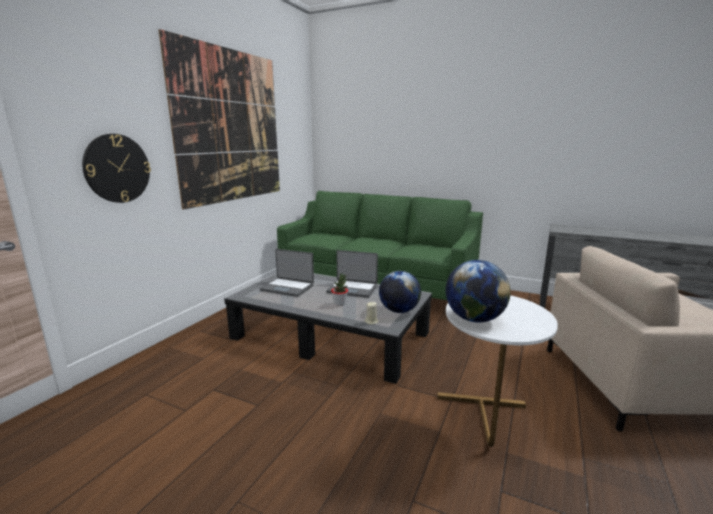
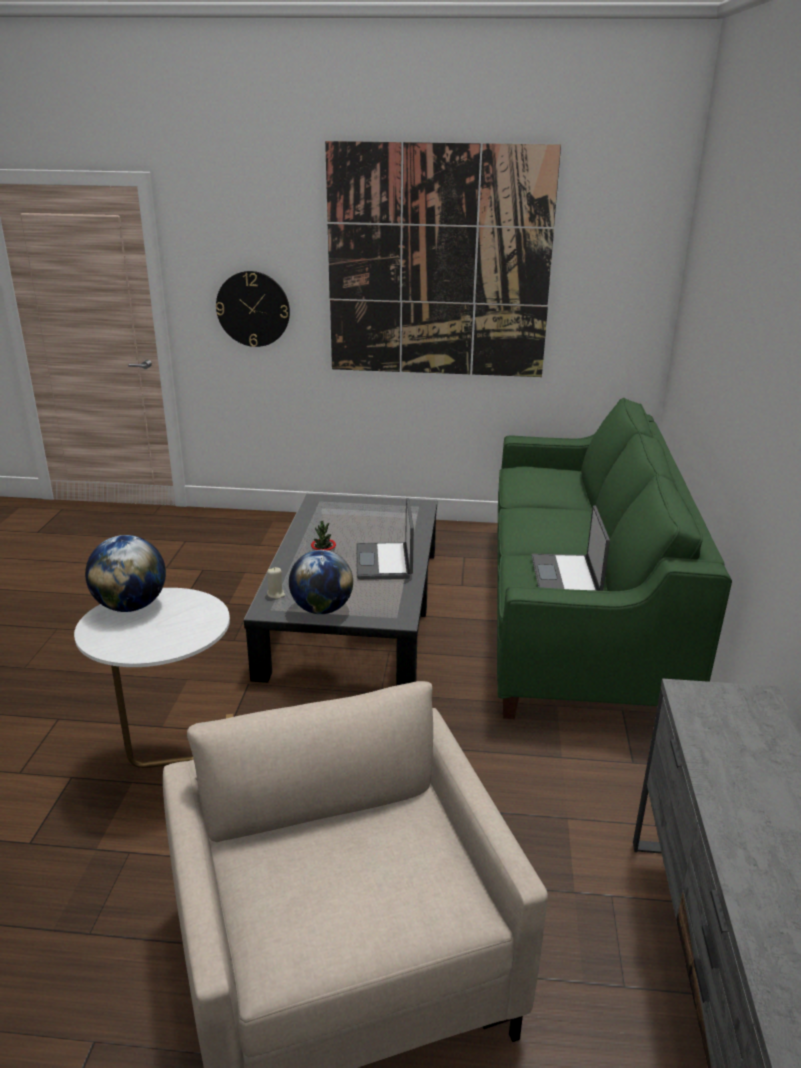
camera: 70 degrees right, 10 degrees up
(288, 287) = (359, 519): laptop -> laptop (567, 577)

